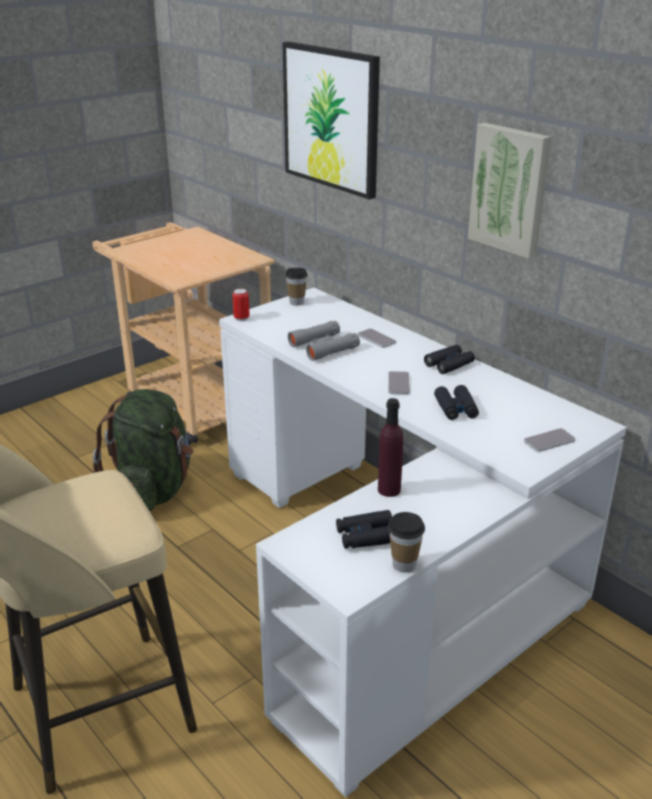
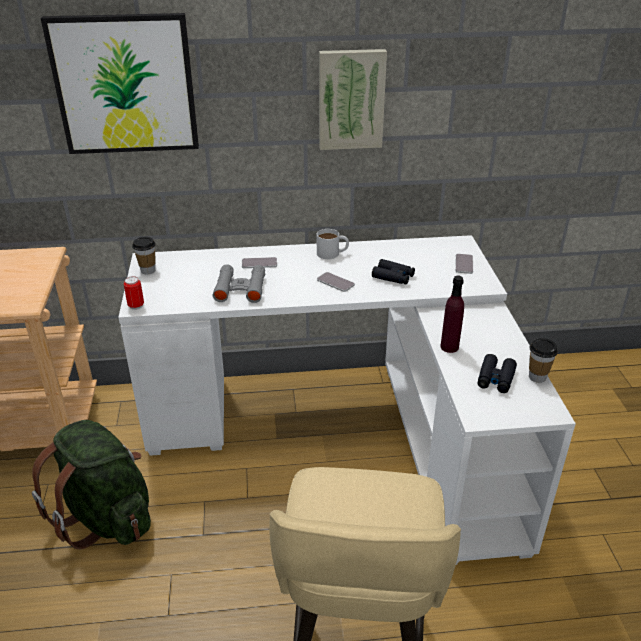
camera: 55 degrees left, 5 degrees up
(449, 364) = (332, 253): black binoculars -> white mug

